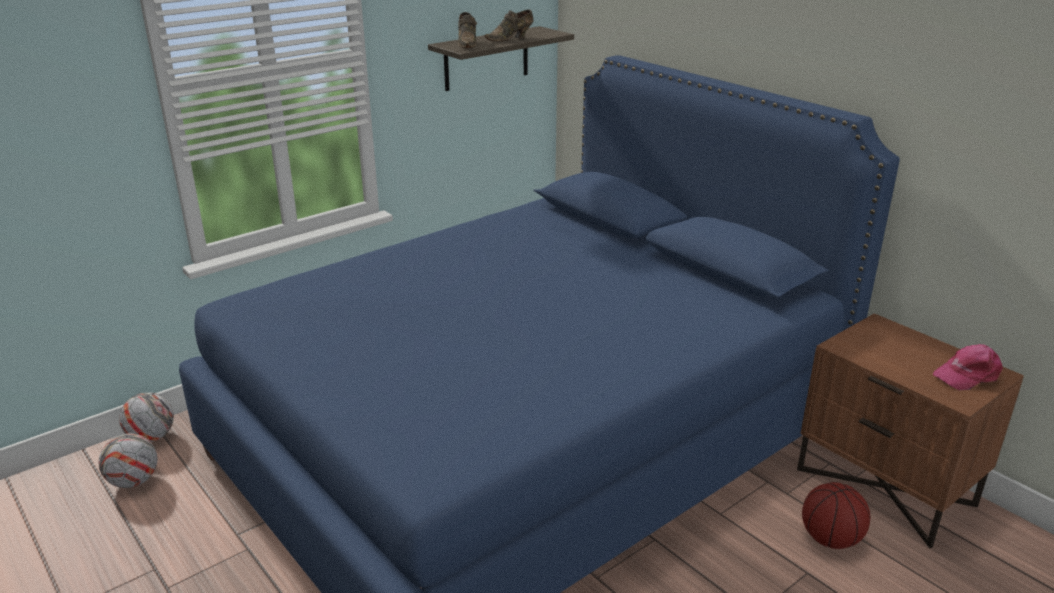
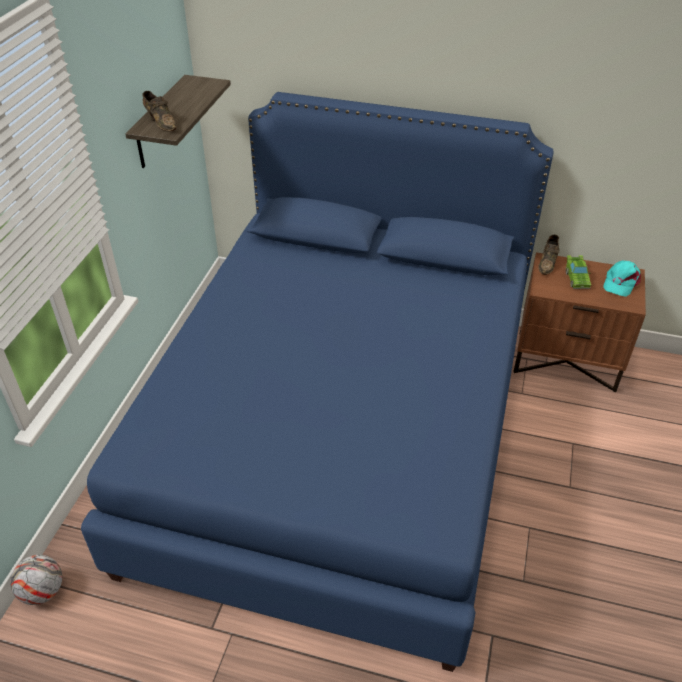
camera: 35 degrees left, 15 degrees up
(133, 481) = (74, 638): football -> none
(511, 39) = (189, 103): brown shoe -> brown shoe (548, 263)
(829, 539) = (566, 413): basketball -> none
(903, 351) = (576, 278): none -> green toy car
(967, 375) = (620, 282): pink cap -> turquoise cap

